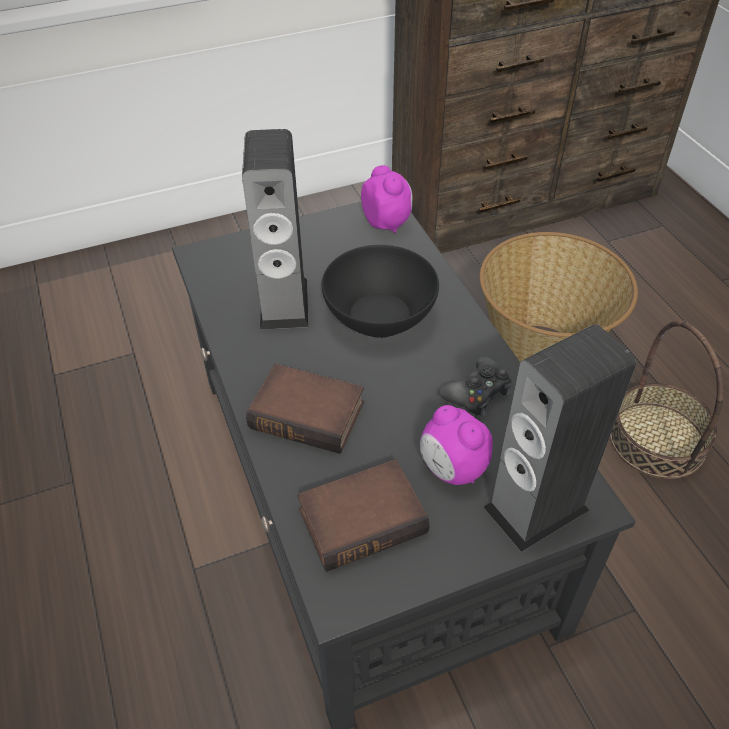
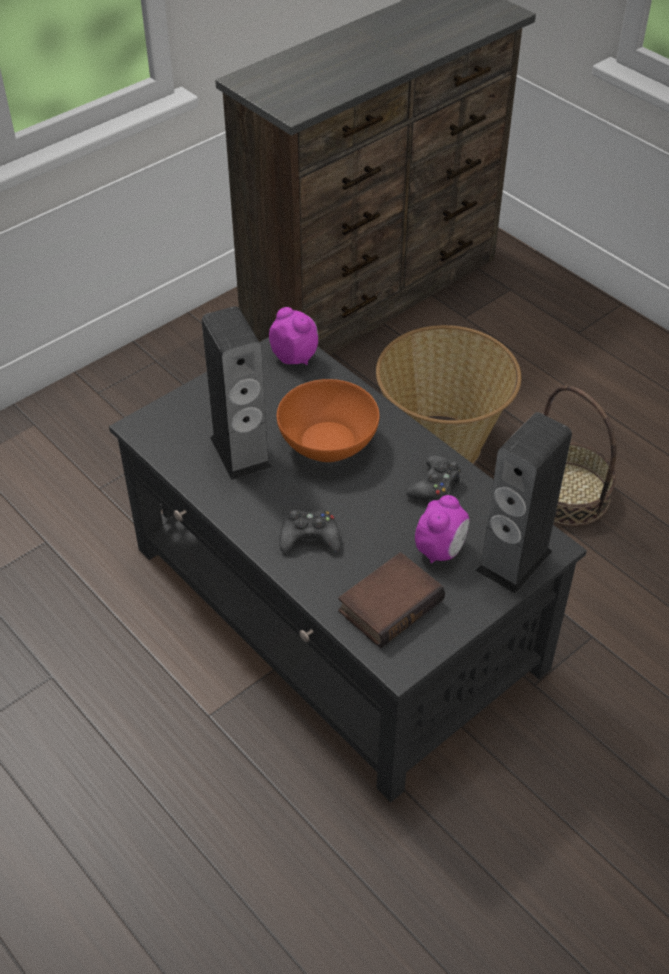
camera: 20 degrees left, 0 degrees up
(310, 413) = (310, 537): book -> black game controller
(379, 314) = (327, 442): black bowl -> orange bowl
(452, 469) = (440, 550): alarm clock -> alarm clock turned 90 degrees counterclockwise

